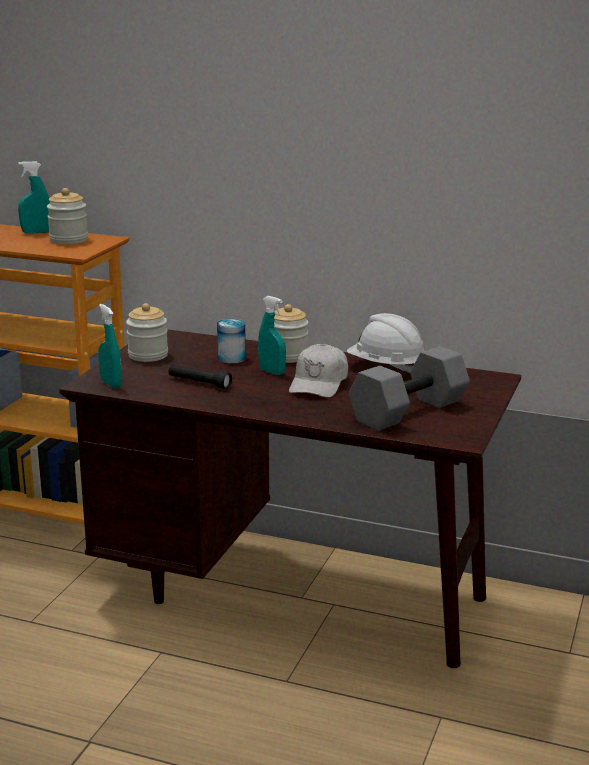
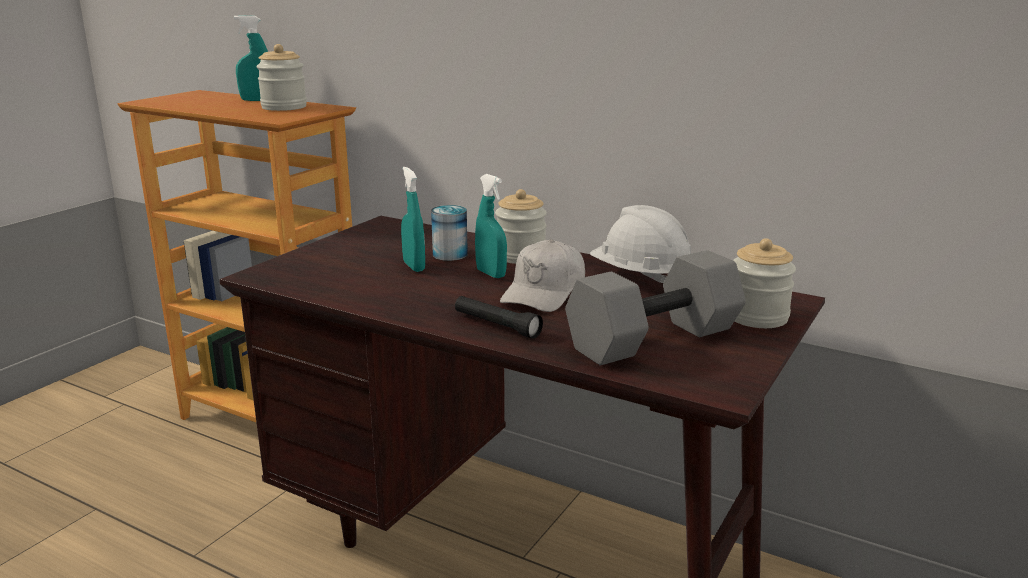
camera: 10 degrees right, 0 degrees up
(111, 384) = (284, 276): turquoise spray bottle -> turquoise spray bottle (414, 266)
(148, 355) = (353, 245): jar -> jar (757, 317)
(199, 383) = (392, 282): black flashlight -> black flashlight (496, 325)

